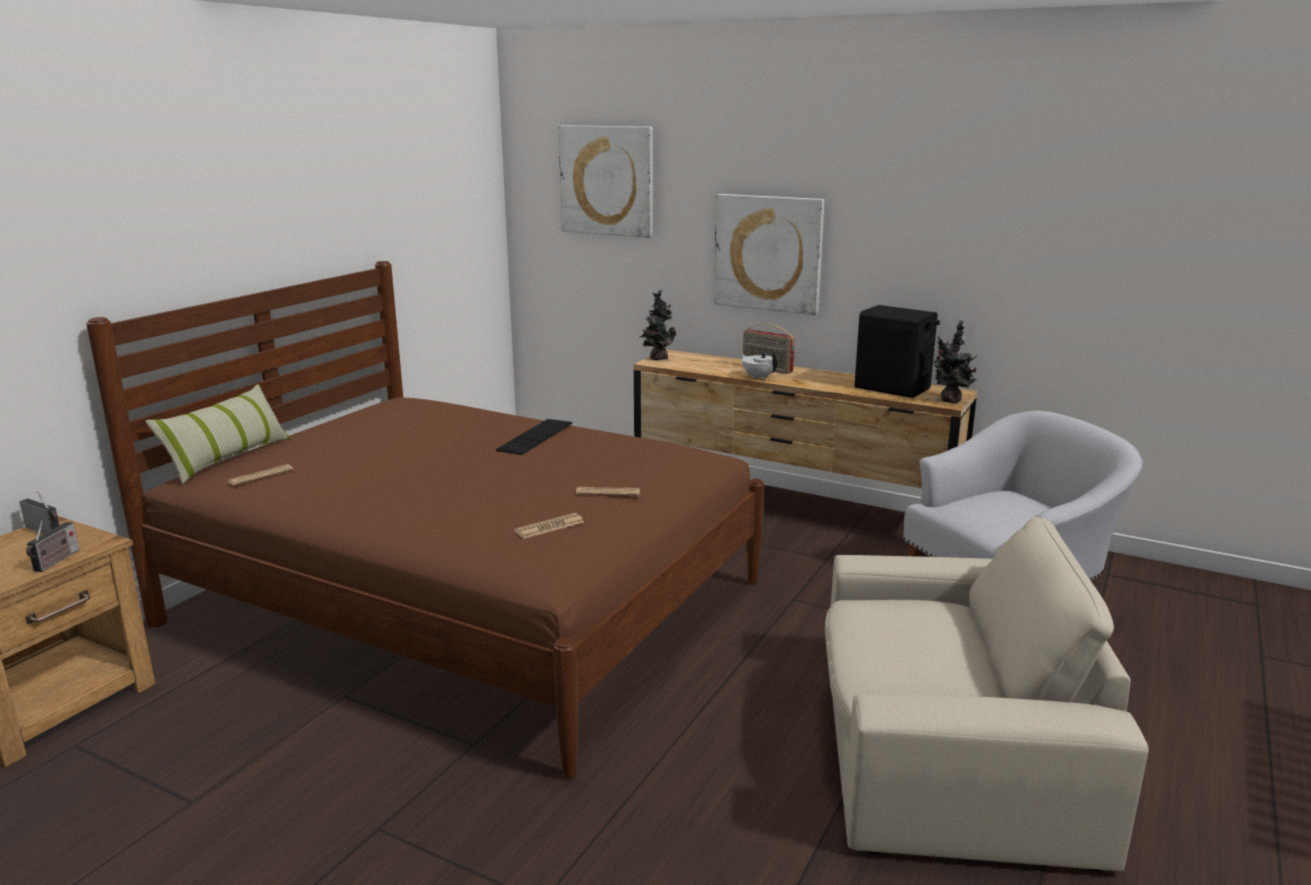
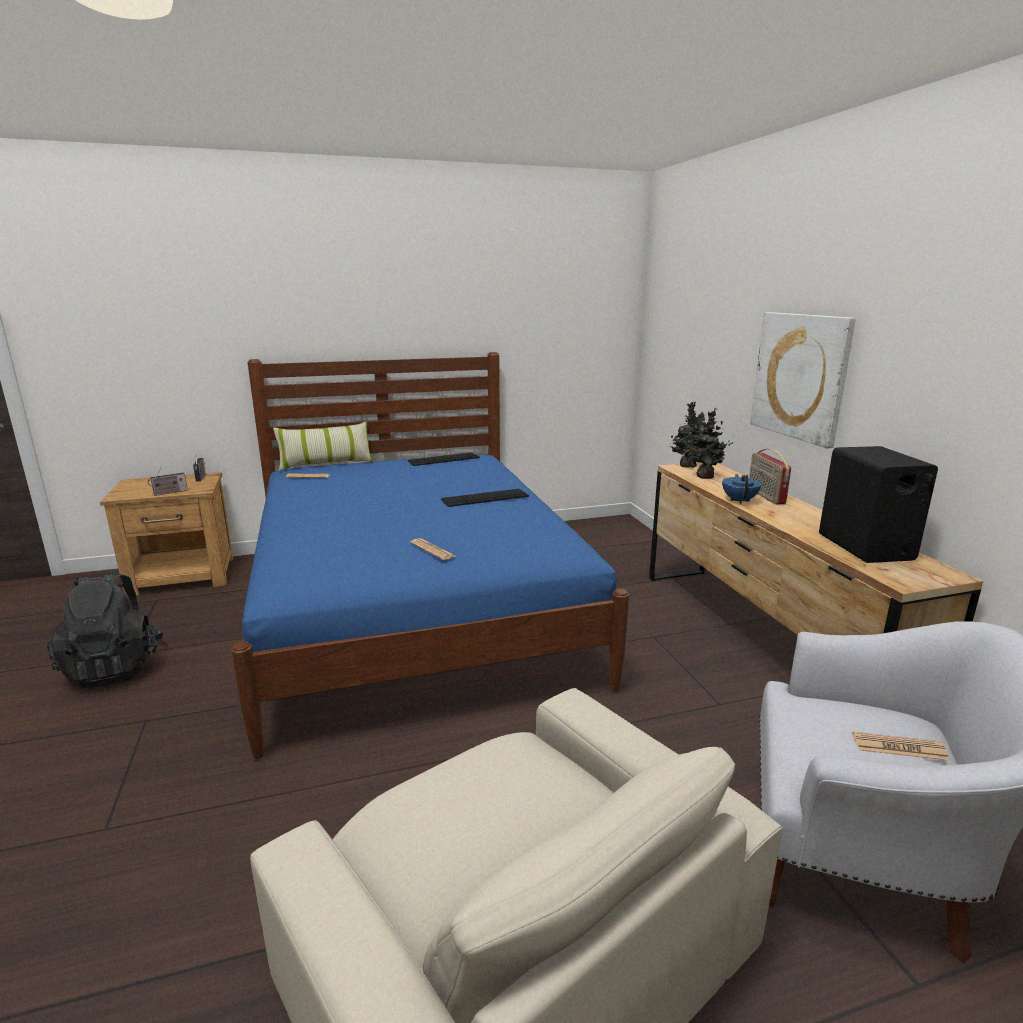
camera: 45 degrees right, 0 degrees up
(207, 822) = (115, 668): none -> black backpack
(380, 413) = (443, 459): none -> keyboard
(466, 602) = (413, 609): brown bed -> blue bed
(549, 527) = (344, 558): newspaper -> newspaper (899, 747)
(607, 180) = (698, 300): picture -> none
(758, 377) = (739, 500): white teapot -> blue teapot
(950, 401) = (911, 580): potted plant -> potted plant (703, 477)

